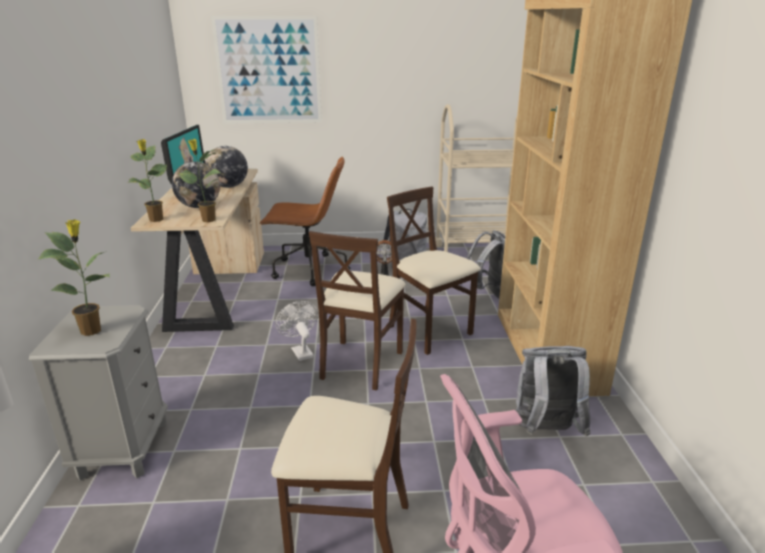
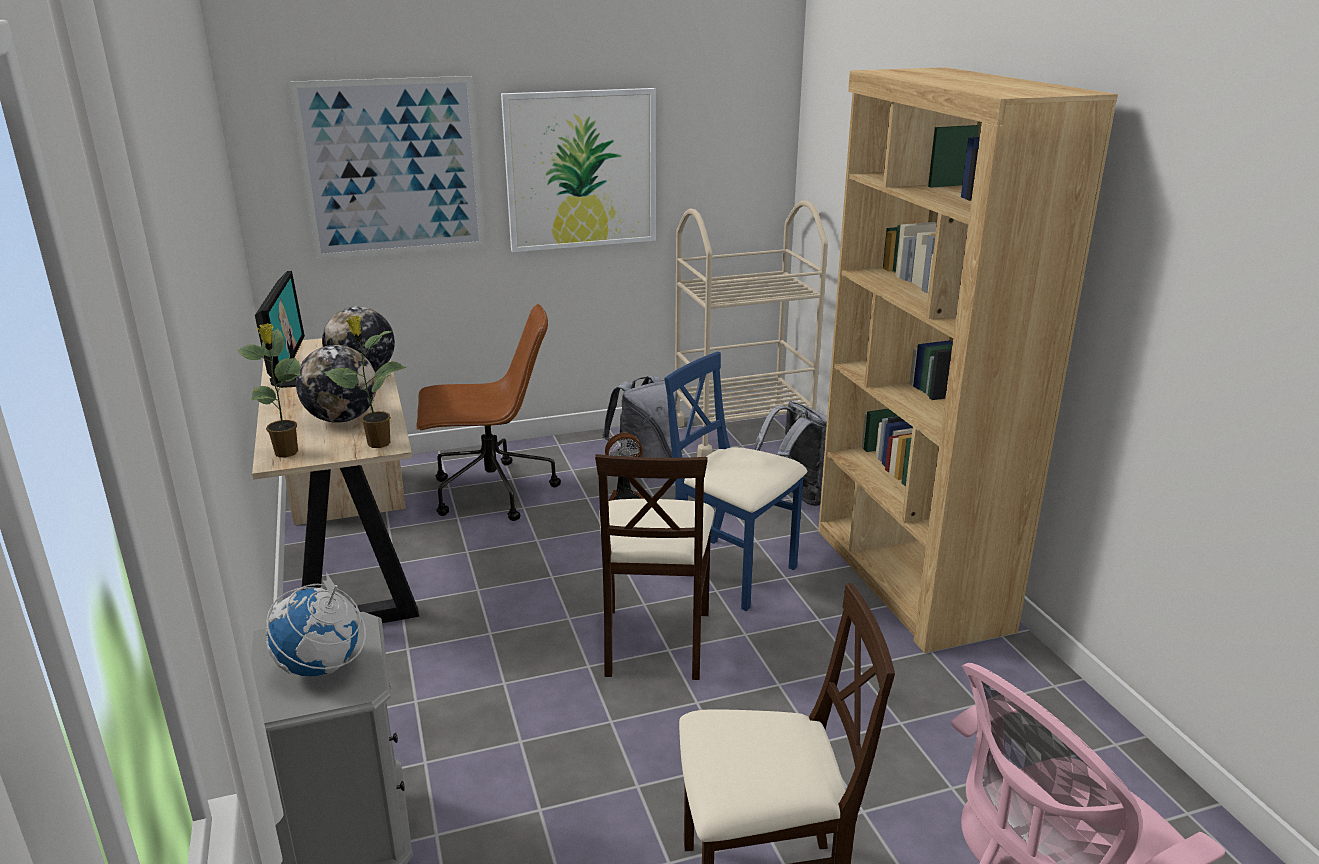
camera: 15 degrees left, 0 degrees up
(92, 330) = (321, 668): potted plant -> globe
(300, 351) = (551, 636): white fan -> none
(383, 78) = (581, 170): none -> picture
(429, 331) = (732, 572): beige chair -> blue chair
(545, 431) = (957, 699): grey backpack -> none

